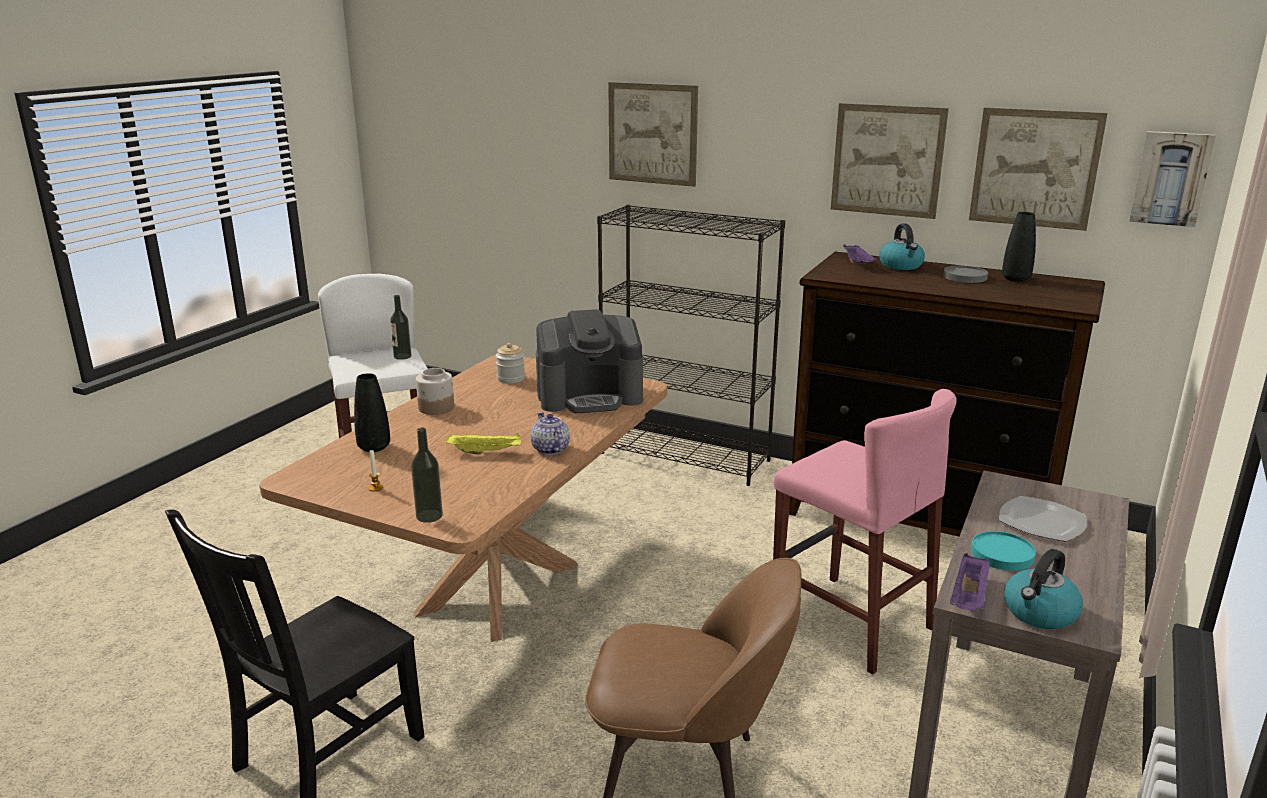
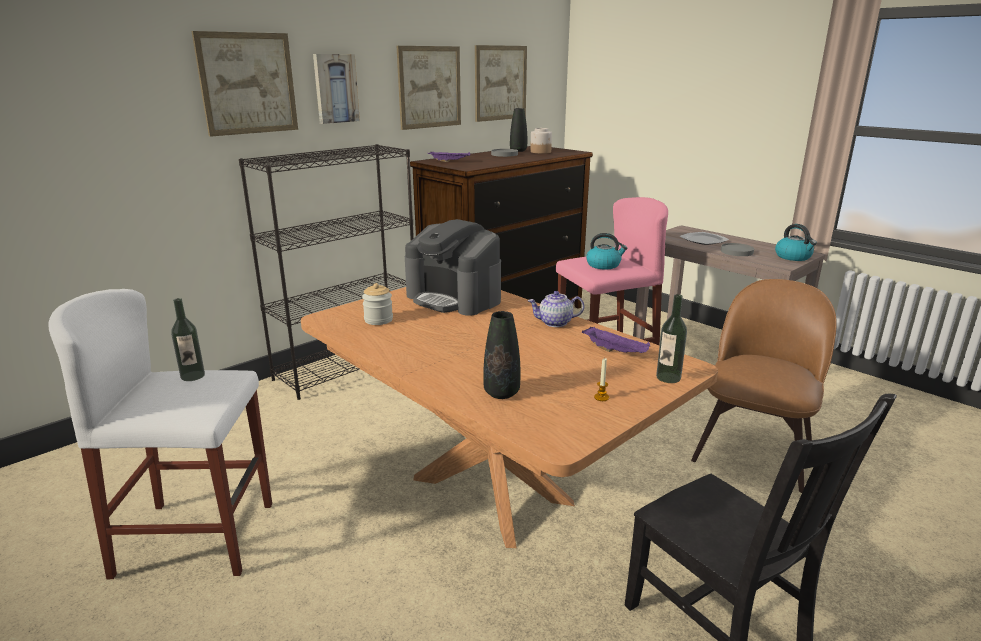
camera: 70 degrees left, 0 degrees up
(436, 408) = (421, 357): jar -> jar (541, 152)
(486, 452) = (546, 345): yellow tray -> none
(590, 396) = (454, 298): coffee machine -> coffee machine turned 120 degrees clockwise
(901, 266) = (465, 157): kettle -> kettle (604, 265)
(969, 598) = (781, 264): purple tray -> purple tray (616, 351)
(1002, 554) = (737, 251): turquoise plate -> grey plate
(1171, 178) = (550, 81): picture -> picture (335, 88)

